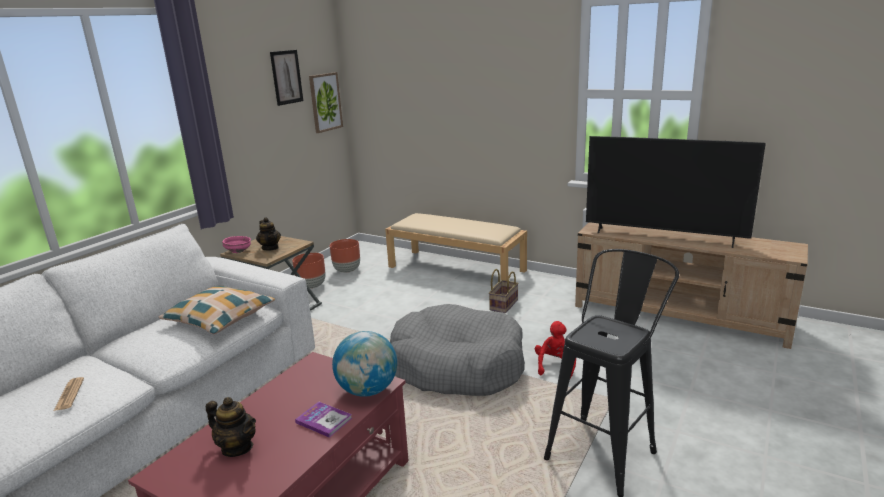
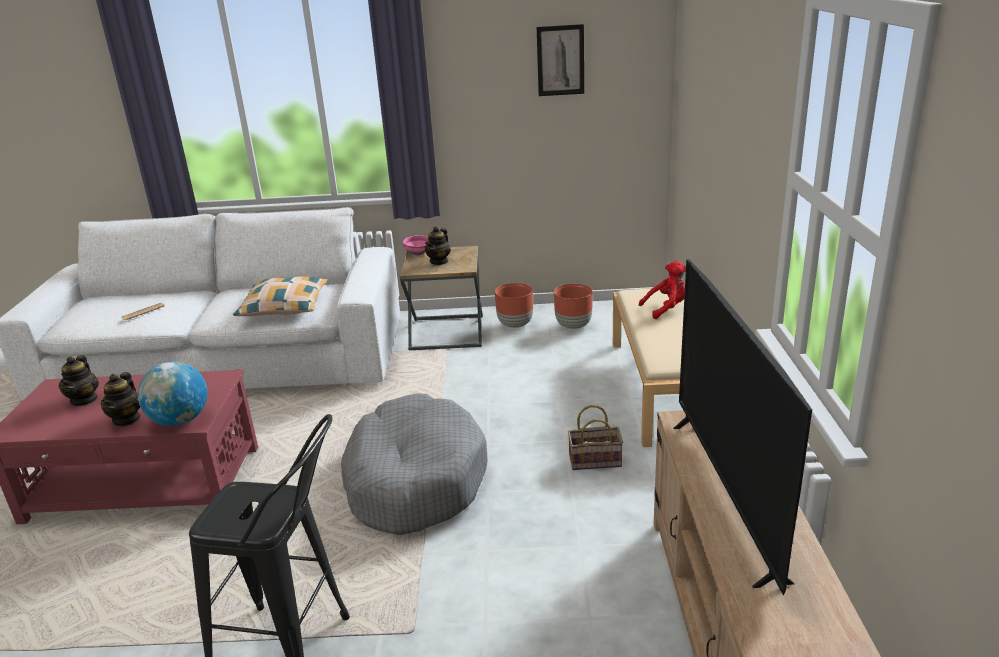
camera: 60 degrees right, 5 degrees up
(324, 420) = (127, 419): book -> teapot
(325, 102) = (629, 98): picture -> none
(555, 366) = (464, 556): red plush toy -> red plush toy (666, 309)

